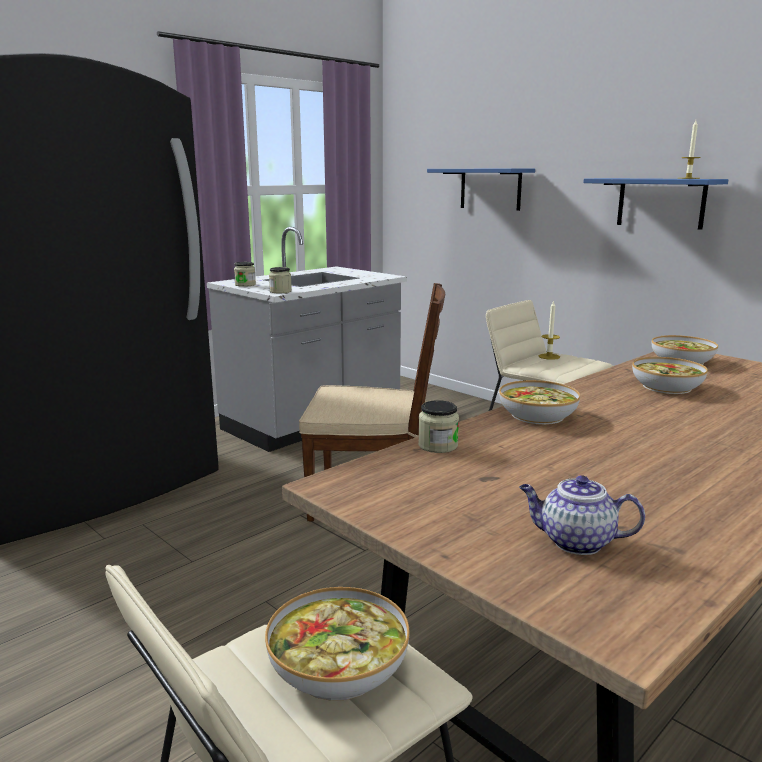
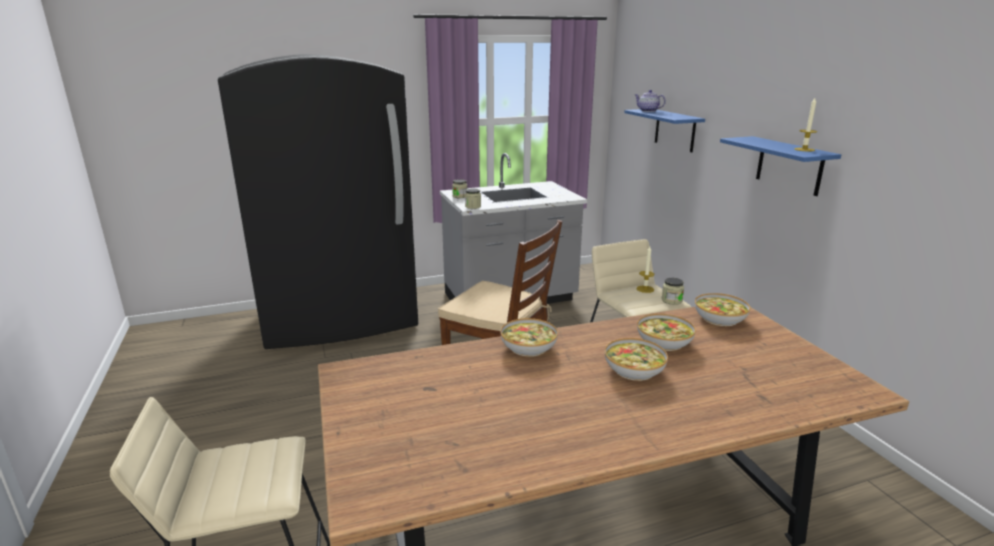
camera: 25 degrees right, 5 degrees up
(338, 665) = (250, 475): bowl -> bowl (634, 369)
(438, 445) = (432, 357): jar -> jar (671, 300)
(575, 542) = (415, 446): teapot -> teapot (647, 111)

